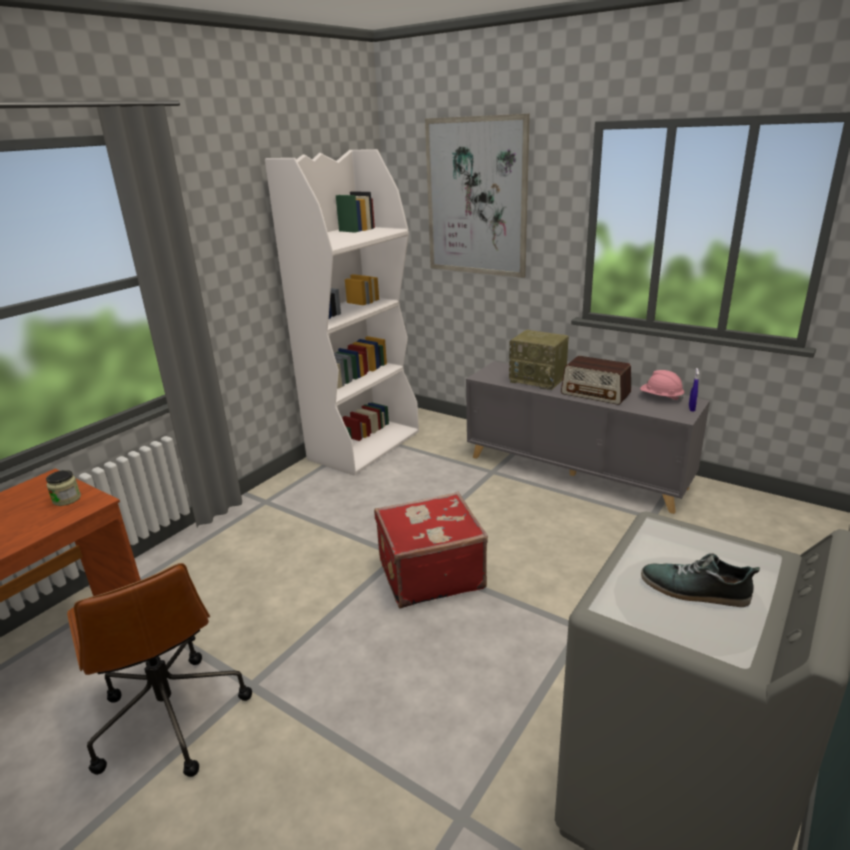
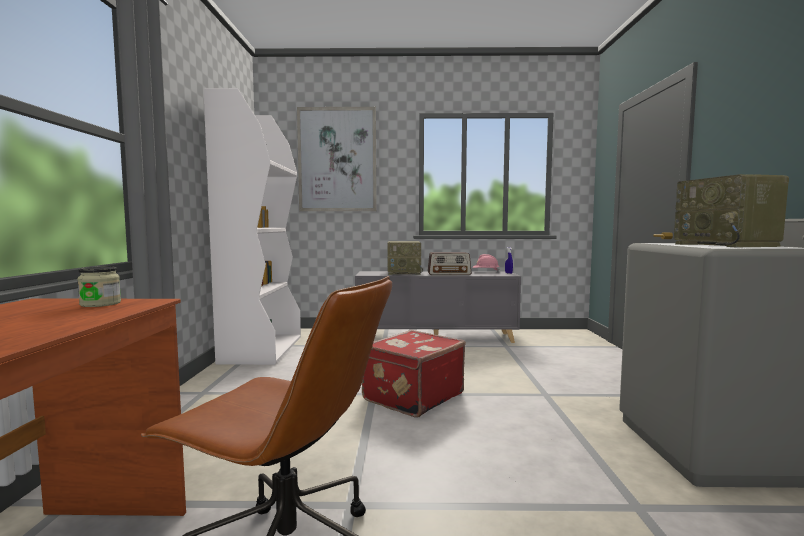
camera: 35 degrees left, 20 degrees down
(694, 590) = (727, 245): shoe -> radio

